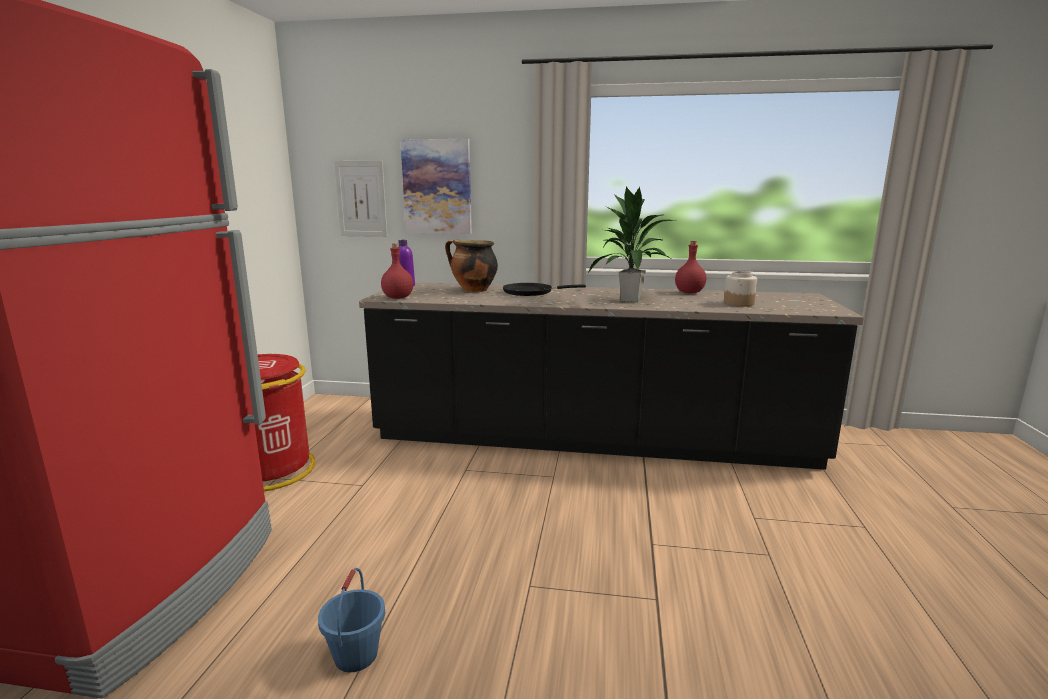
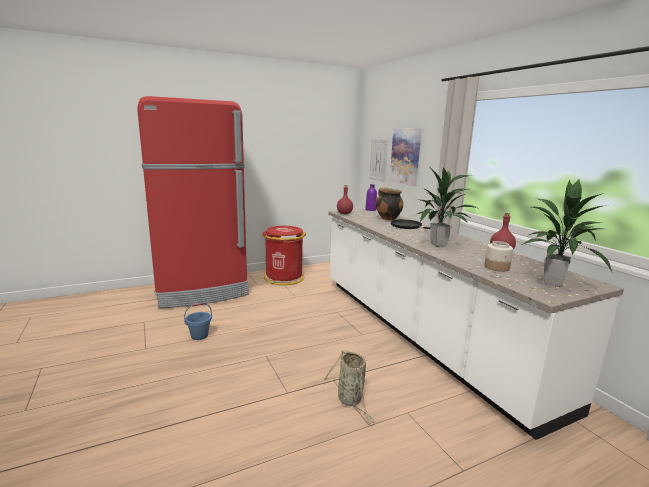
camera: 55 degrees right, 0 degrees up
(591, 439) = (420, 333): black counter -> white counter
(708, 548) = (350, 400): none -> basket
(798, 302) = (552, 283): none -> potted plant

